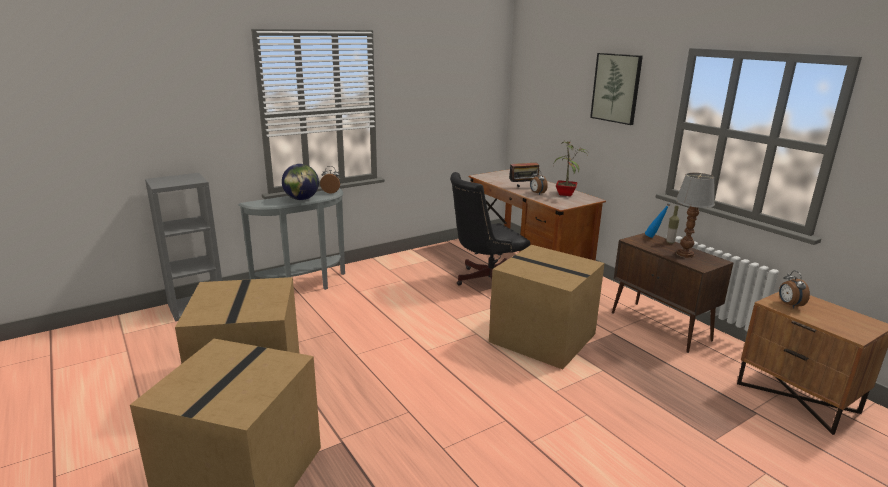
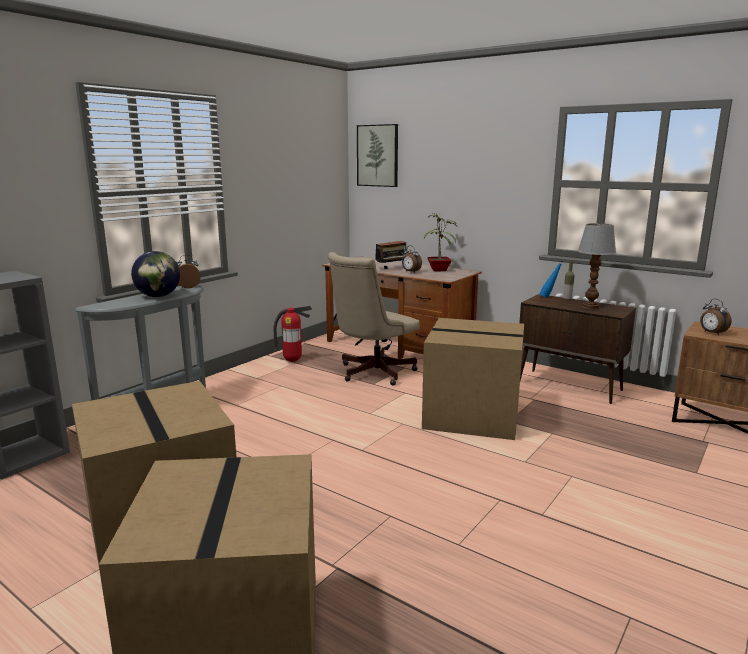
camera: 20 degrees left, 5 degrees down
(428, 258) = (293, 361): none -> fire extinguisher
(485, 281) = (372, 373): black office chair -> beige office chair
(616, 88) = (481, 155): picture -> picture (378, 155)

